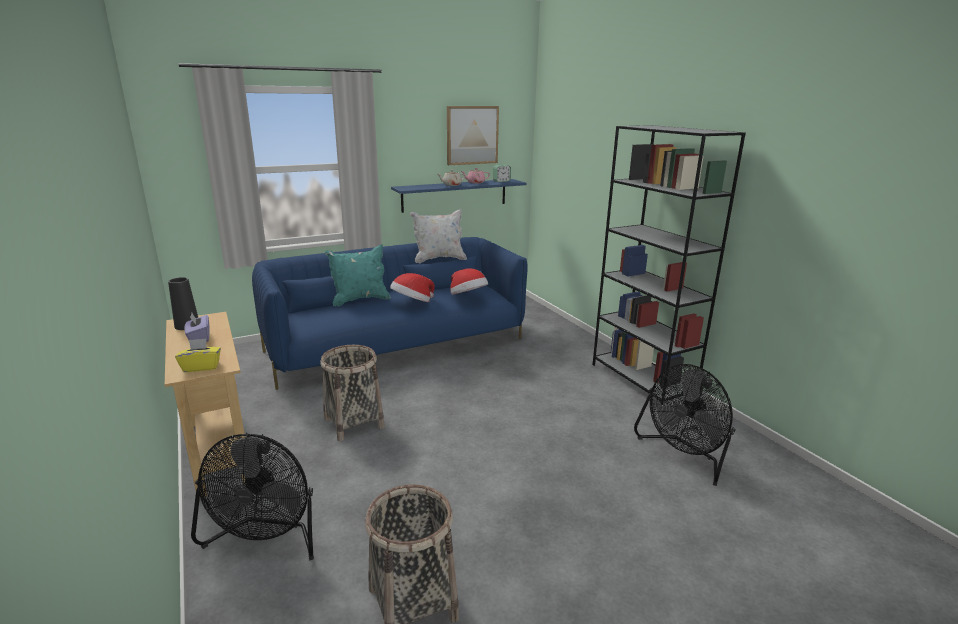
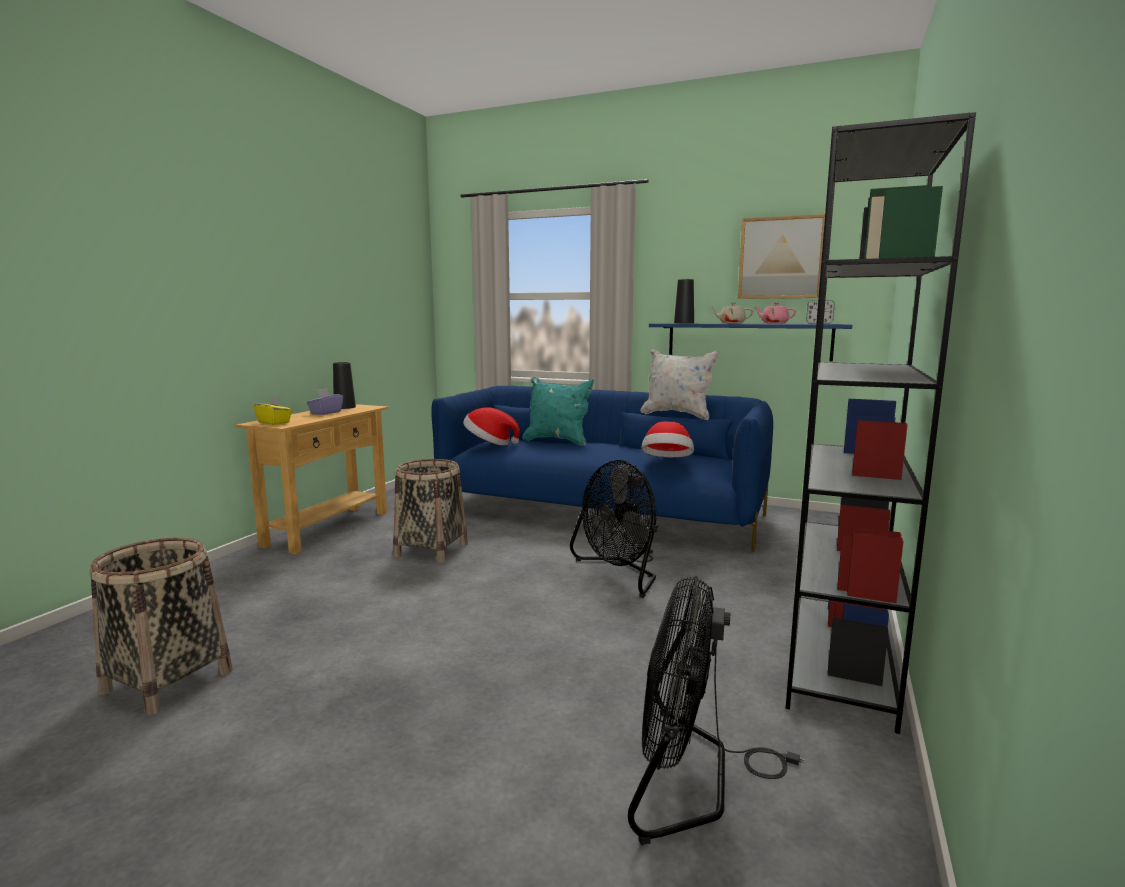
camera: 50 degrees right, 10 degrees down
(264, 535) = (229, 584): black fan -> black fan (622, 571)
(412, 303) = (594, 452): hat -> hat (489, 444)
(418, 187) = (684, 323): none -> black vase

